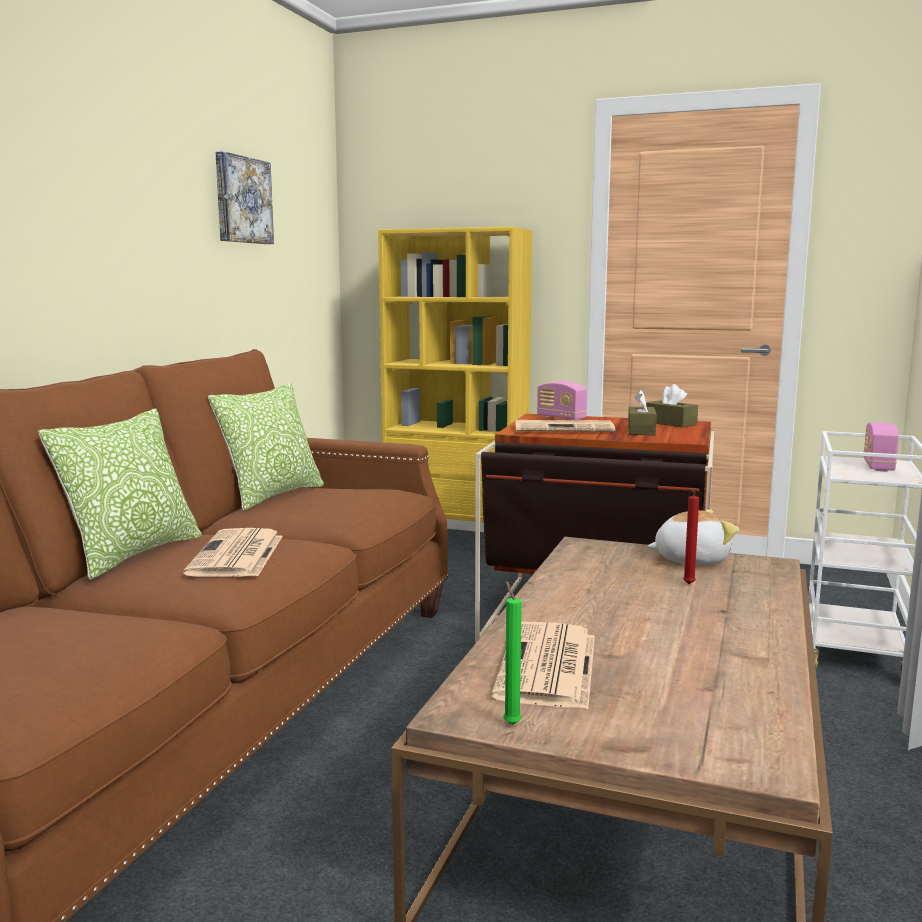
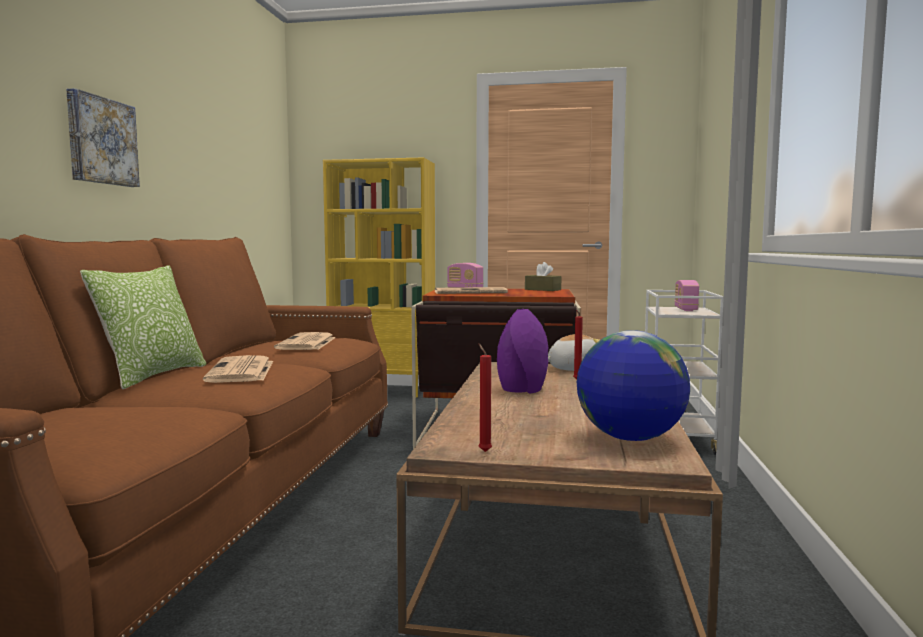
camera: 10 degrees left, 5 degrees down
(241, 200) = (221, 131): picture -> picture (101, 141)
(272, 495) = (253, 344): pillow -> none
(511, 723) = (484, 451): green candle -> red candle
(548, 667) = (498, 423): newspaper -> newspaper (307, 343)
(604, 600) = (523, 390): none -> purple vase
(641, 431) = (525, 292): brown tissue box -> none
(723, 714) = (629, 438): none -> globe

